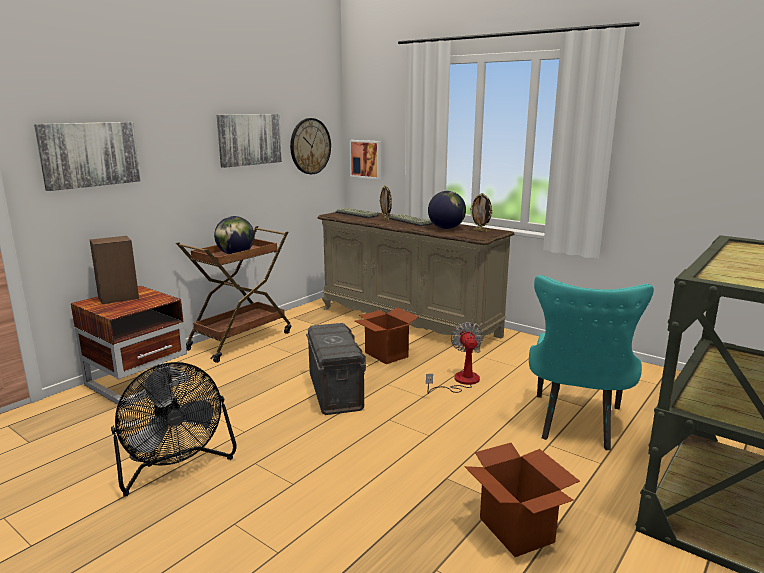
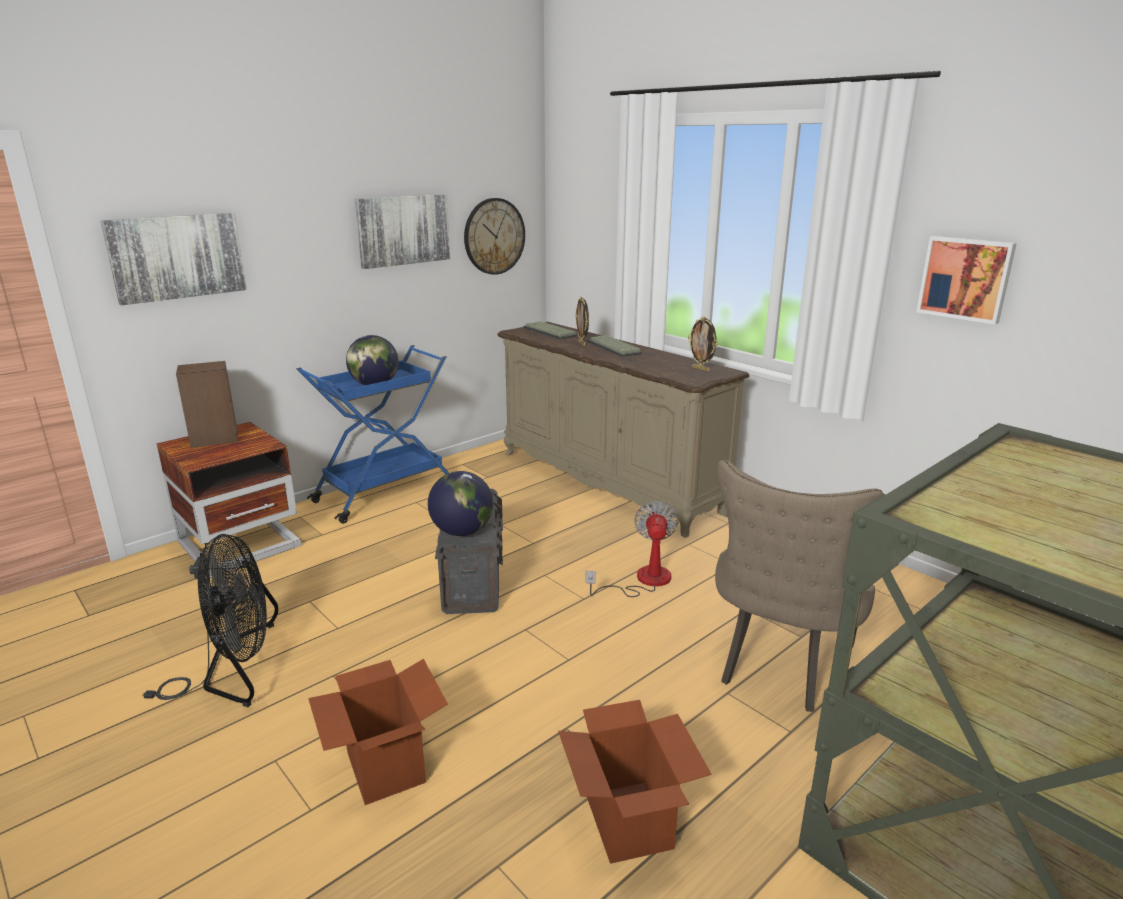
camera: 10 degrees right, 5 degrees up
(170, 467) = (232, 669): black fan -> black fan turned 75 degrees counterclockwise
(241, 341) = (384, 494): brown cart -> blue cart
(366, 159) = (572, 254): picture -> picture (965, 278)
(386, 354) = (560, 530): cardboard box -> cardboard box (385, 766)
(446, 228) = (655, 362): globe -> globe (462, 531)
(576, 423) = (780, 663): turquoise chair -> beige chair

